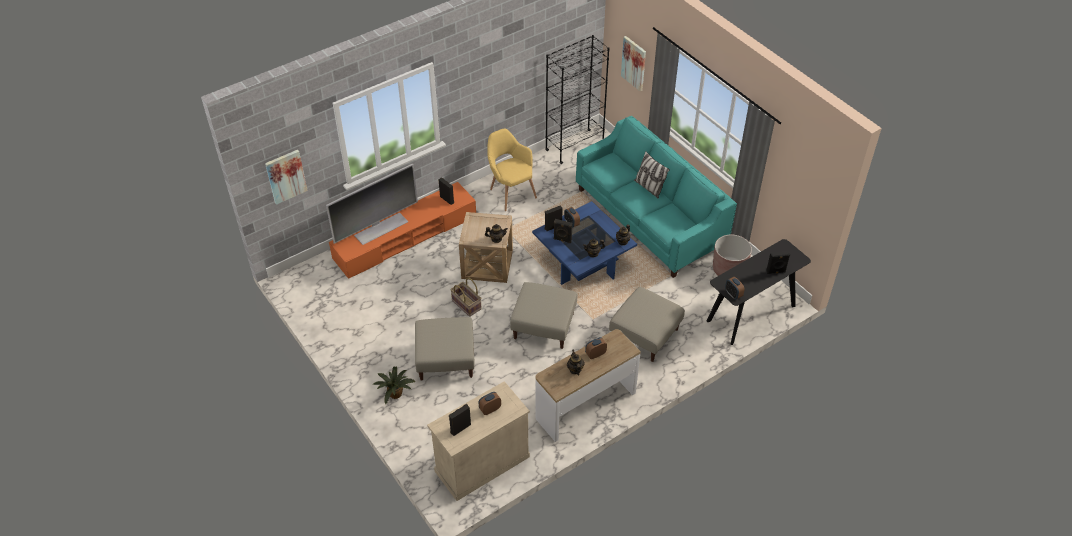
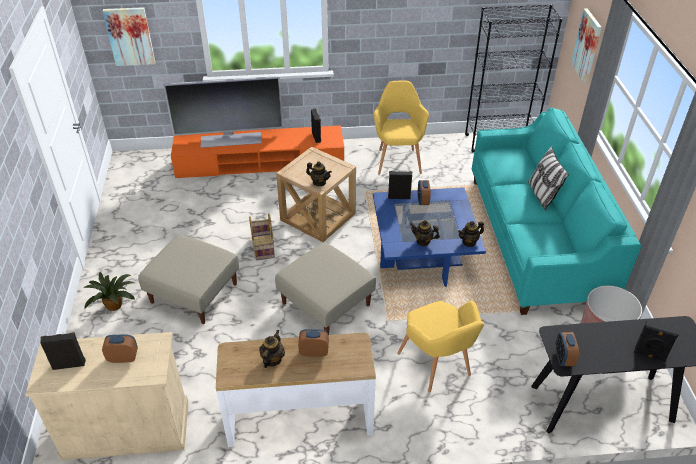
camera: 30 degrees right, 5 degrees down
(562, 240) = (398, 214): black speaker -> none
(645, 335) = (438, 367): beige ottoman -> yellow armchair

